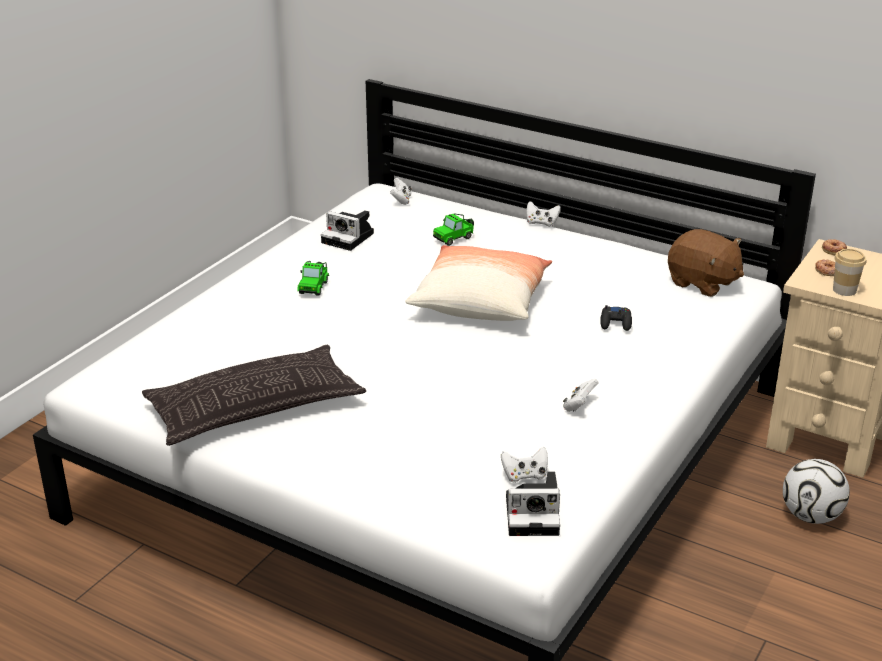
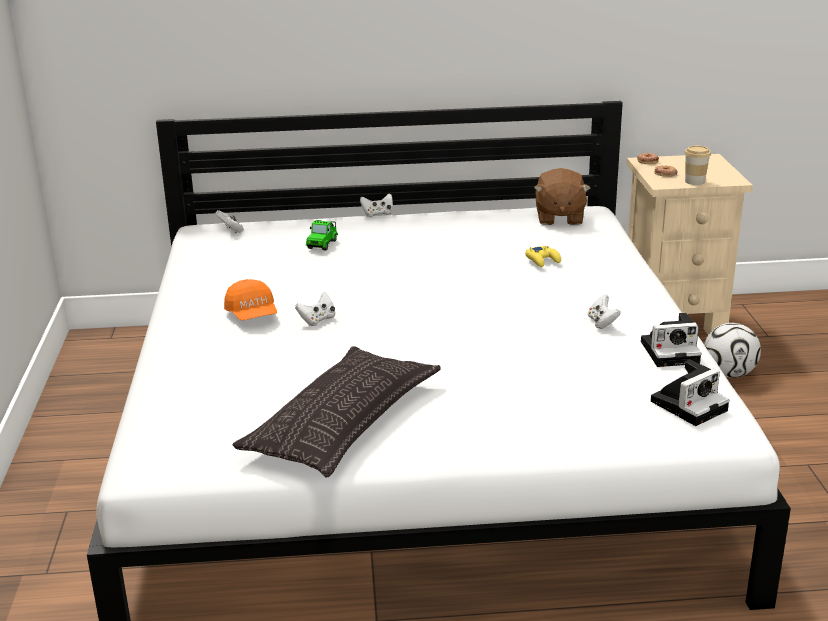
camera: 35 degrees left, 5 degrees down
(314, 287) = (252, 315): toy car -> orange cap
(349, 238) = (227, 270): camera -> camera (672, 351)
(480, 301) = (416, 279): pillow -> none
(525, 475) = (640, 382): white game controller -> white game controller (317, 320)
(616, 322) = (543, 260): black game controller -> yellow game controller
(702, 283) = (559, 218): brown plush toy -> brown plush toy turned 90 degrees clockwise

